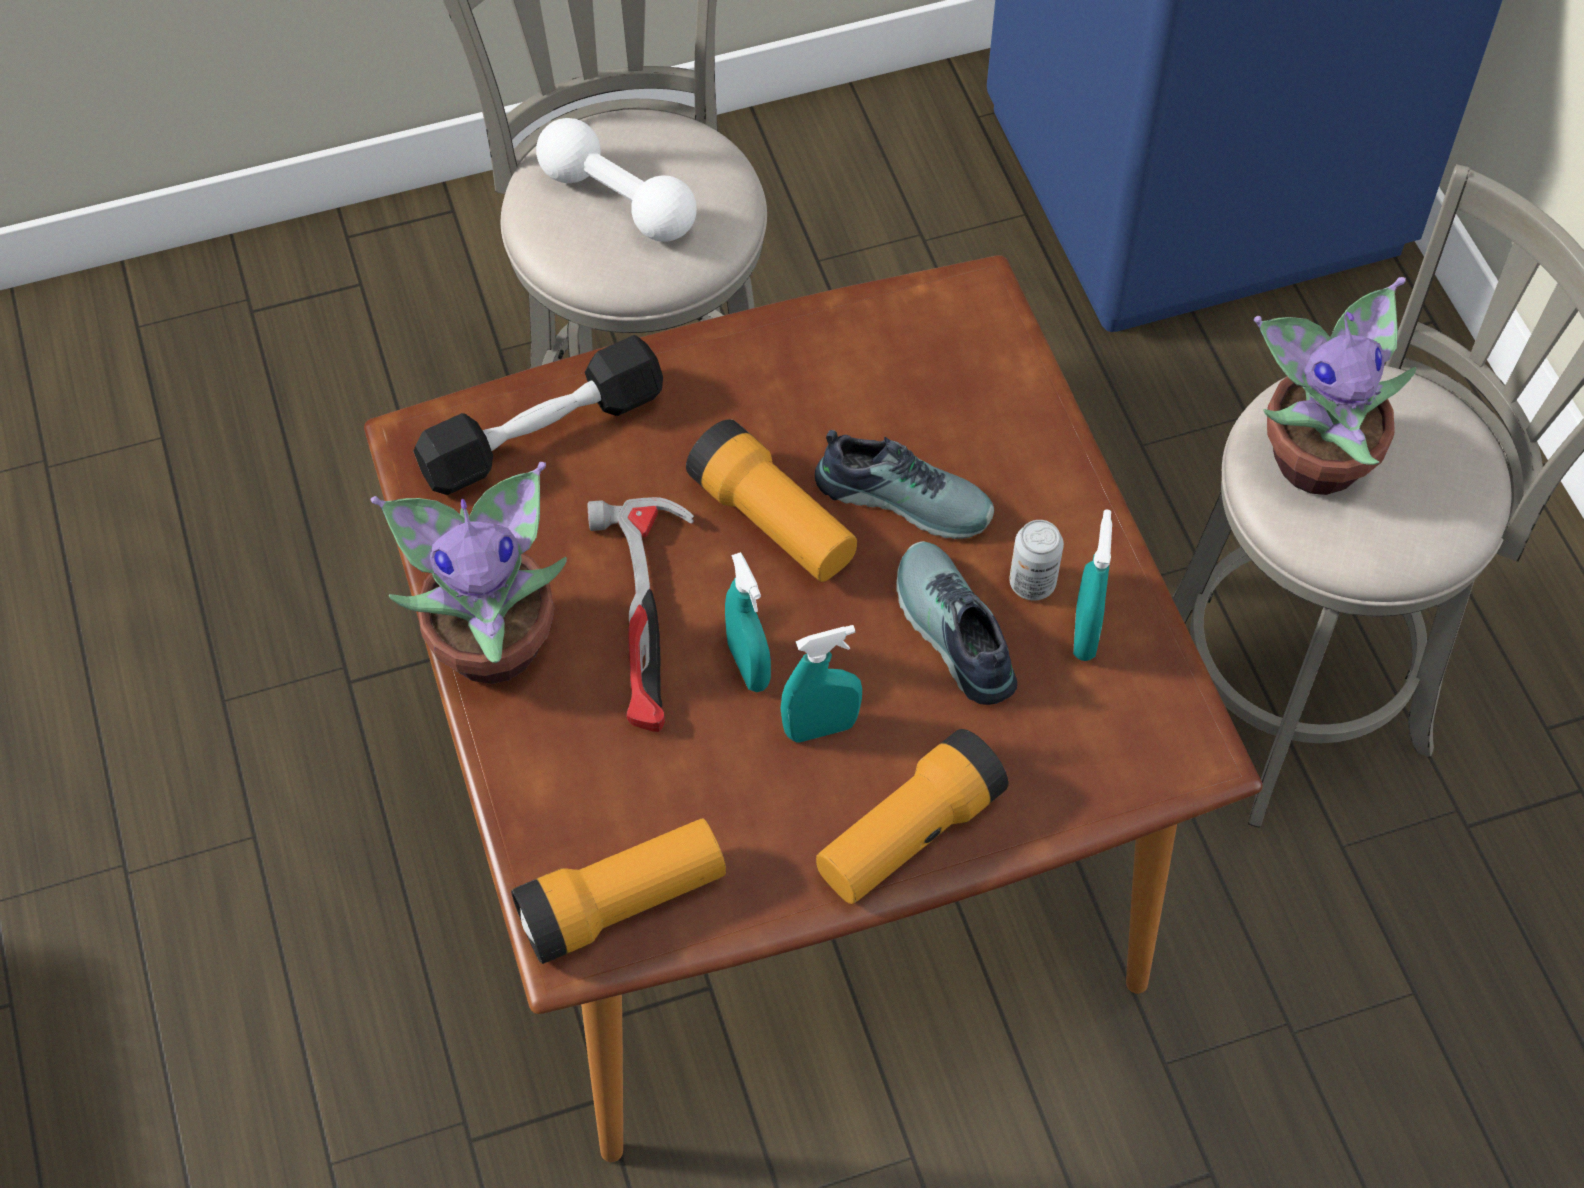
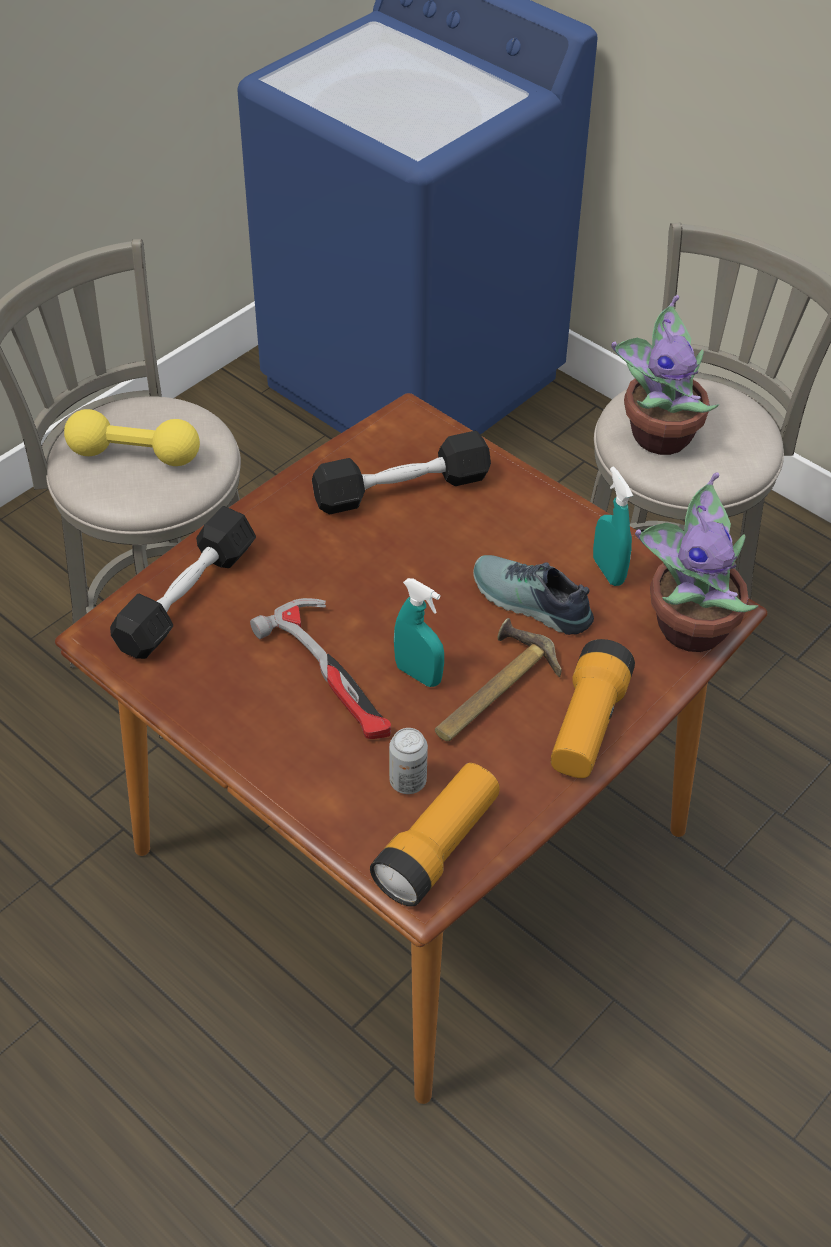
camera: 30 degrees left, 10 degrees down
(493, 638) = (238, 730): potted plant -> potted plant (688, 625)
(617, 201) = (134, 455): white dumbbell -> yellow dumbbell
(773, 521) = (374, 587): flashlight -> none
(821, 728) = (489, 690): turquoise spray bottle -> hammer
(898, 396) = (402, 489): none -> black dumbbell
(905, 495) = (446, 540): shoe -> none
(1032, 583) = (557, 557): can -> can (408, 781)

